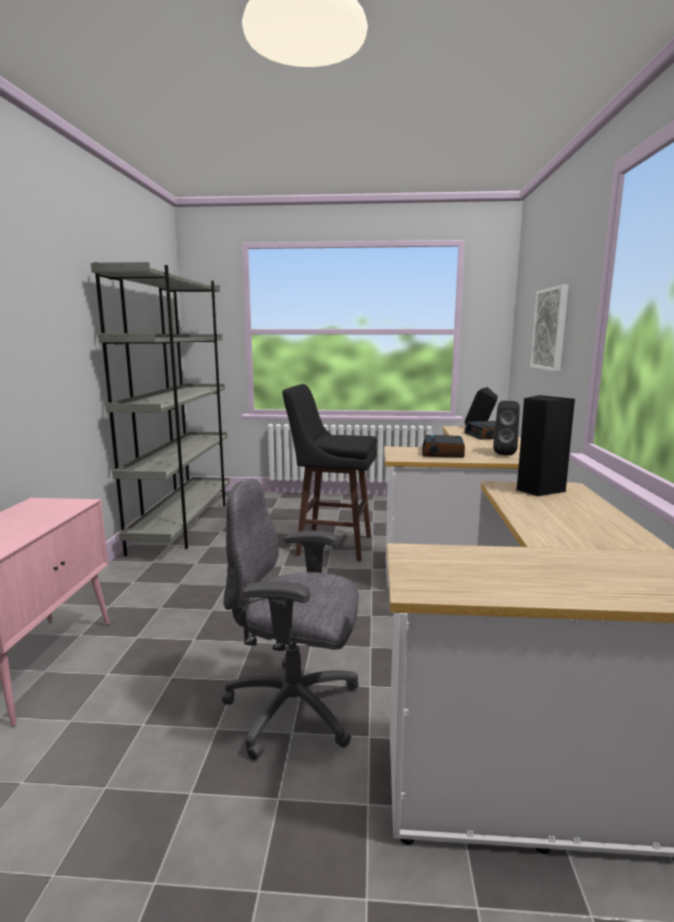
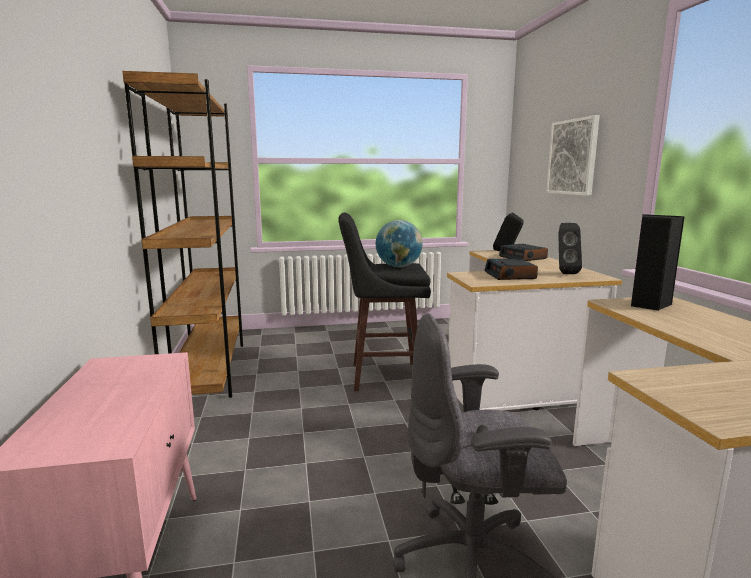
camera: 15 degrees left, 0 degrees up
(184, 524) = (209, 370): grey bookcase -> brown bookcase
(346, 438) = (398, 267): none -> globe

